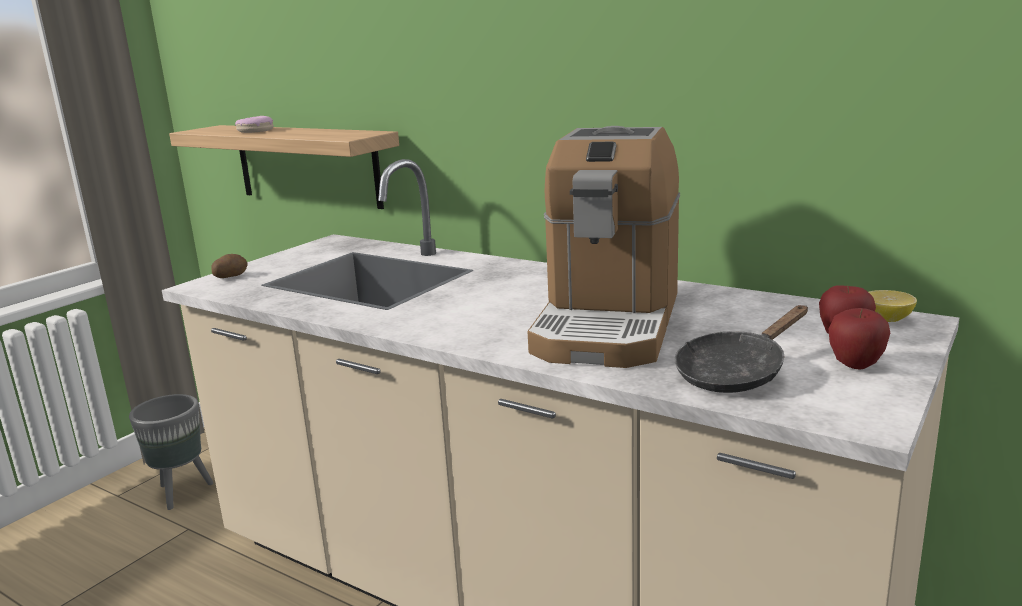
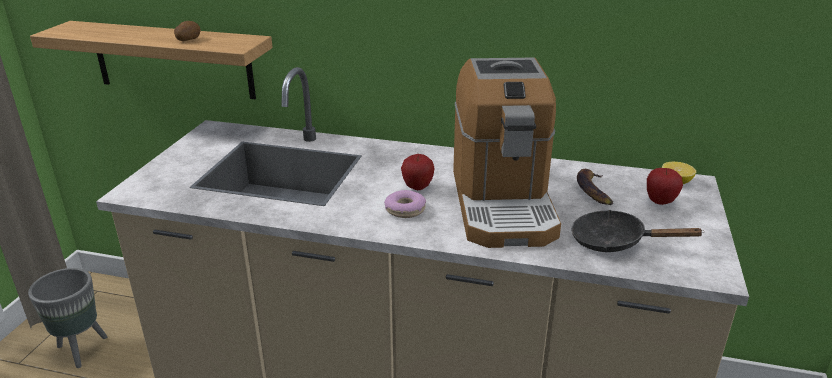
camera: 20 degrees left, 10 degrees up
(230, 276) = (151, 179): potato -> potato (188, 39)
(255, 131) = (125, 33): donut -> donut (405, 210)
(736, 372) = (615, 241): black frying pan -> black frying pan turned 75 degrees clockwise
(749, 319) = (593, 190): none -> banana
(855, 365) = (681, 226): apple -> apple (417, 187)

